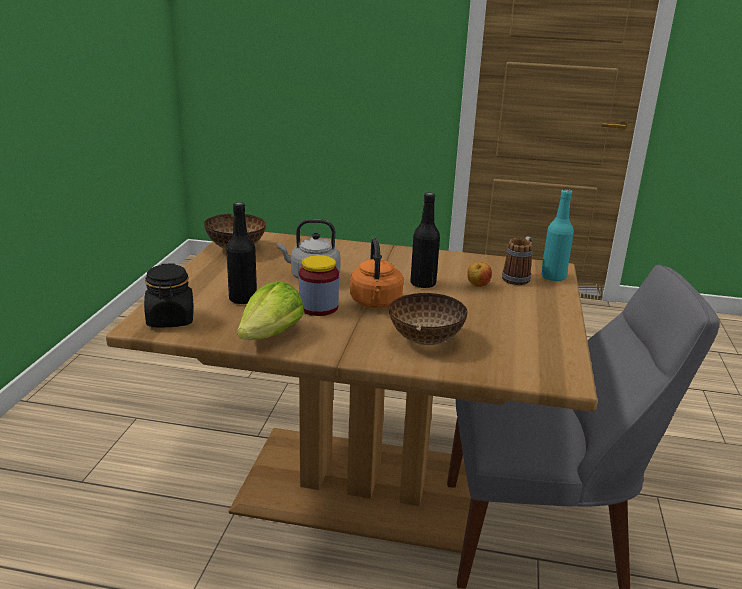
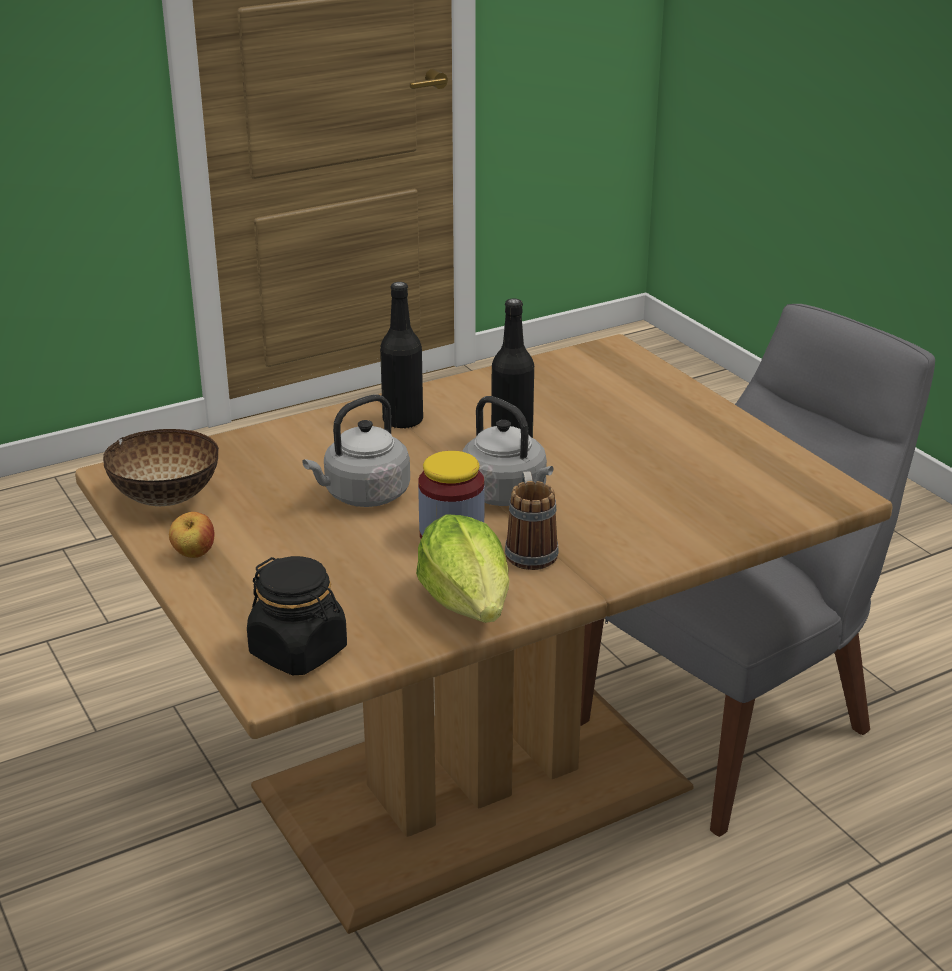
camera: 40 degrees left, 5 degrees up
(243, 299) = (335, 572): black bottle -> black bottle (403, 421)
(376, 303) = (507, 495): orange kettle -> grey kettle
(425, 340) = (641, 517): bowl -> none
(477, 286) = (575, 414): apple -> apple (193, 555)
(518, 277) = (599, 381): mug -> mug (529, 550)
(553, 277) = (632, 364): turquoise bottle -> none

